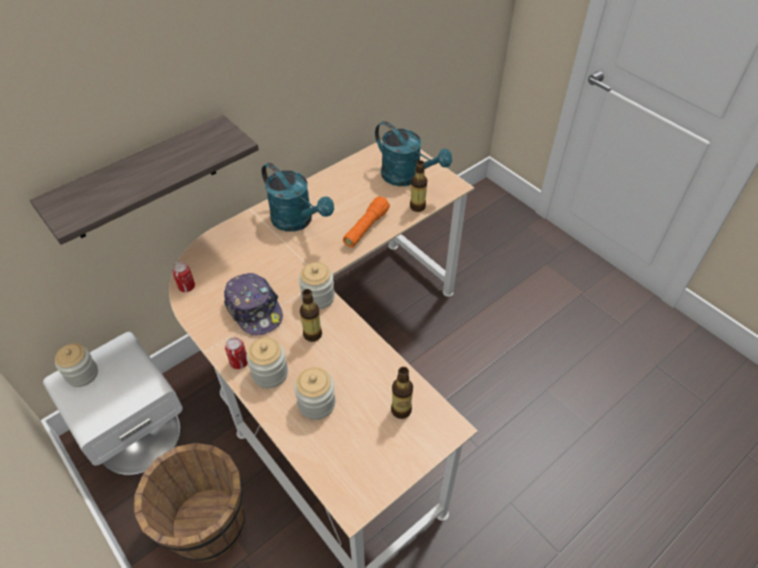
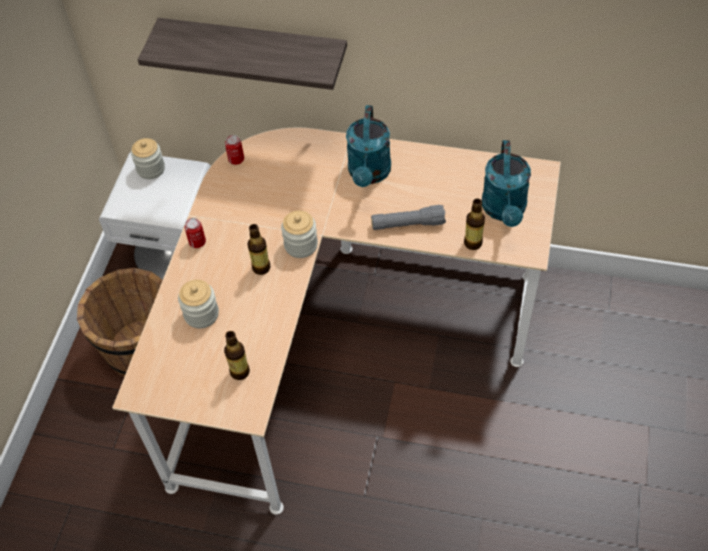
camera: 55 degrees right, 5 degrees up
(254, 309) = (252, 215): cap -> none
(270, 373) = (203, 267): jar -> none
(366, 228) = (408, 224): orange flashlight -> grey flashlight

